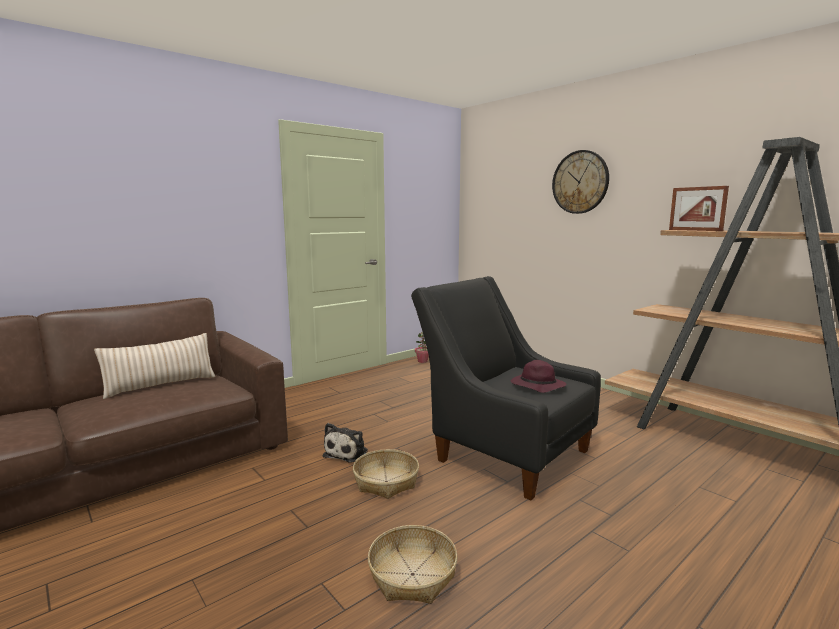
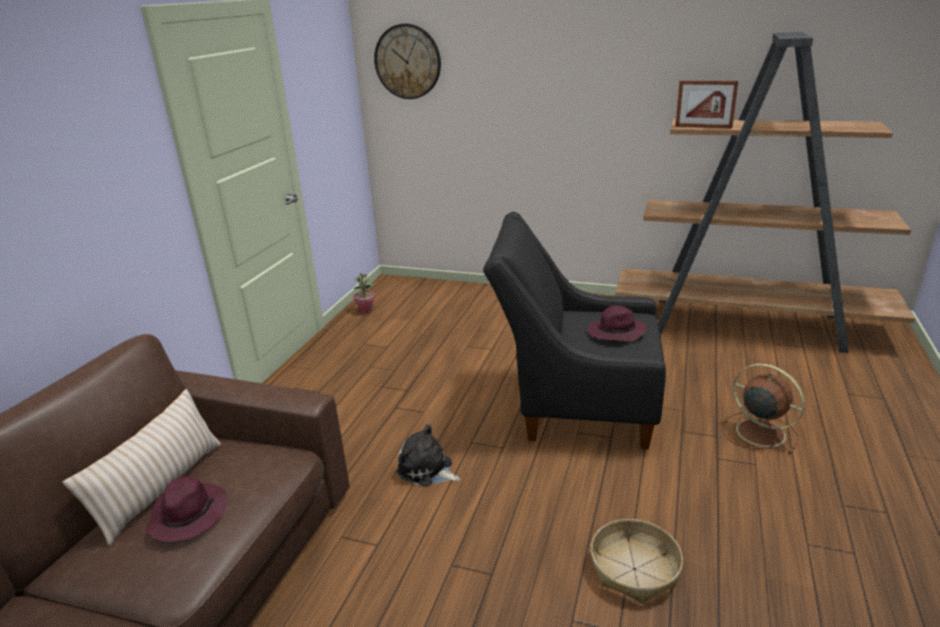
camera: 30 degrees left, 15 degrees up
(146, 395) = (188, 514): none -> purple hat
(347, 452) = (427, 470): plush toy -> plush toy turned 135 degrees clockwise
(385, 481) = (506, 487): basket -> none
(580, 182) = (543, 59): wall clock -> wall clock (407, 61)
(663, 528) = (758, 432): none -> brown fan

